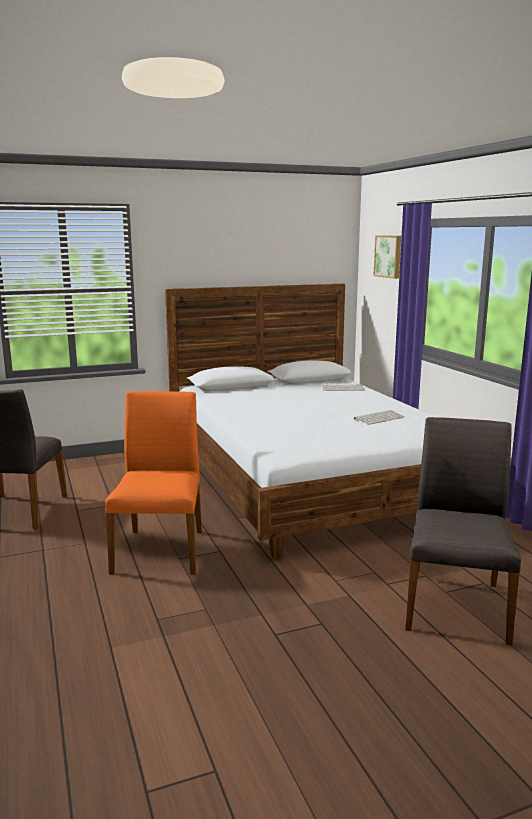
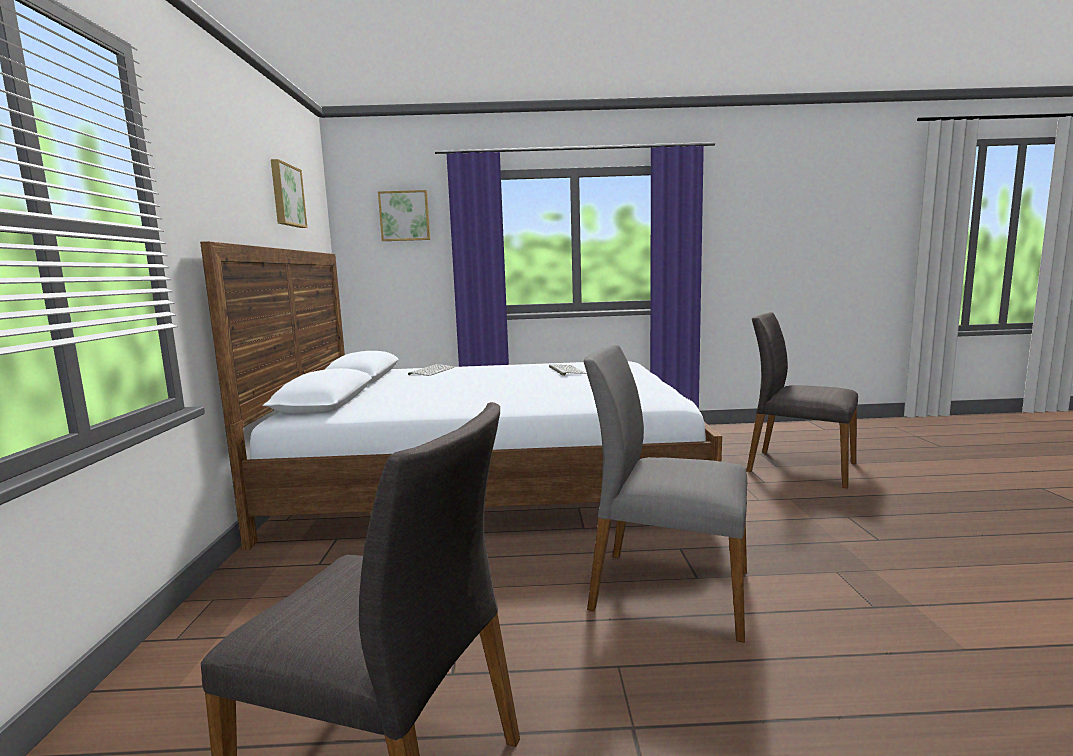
camera: 70 degrees left, 5 degrees down
(160, 550) = (668, 590): orange chair -> grey chair
(280, 248) = (286, 195): none -> picture

